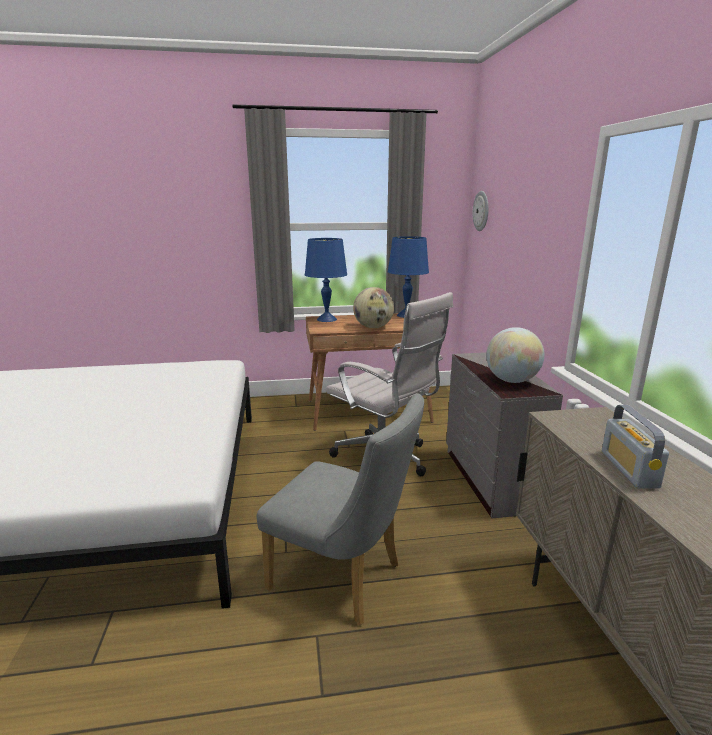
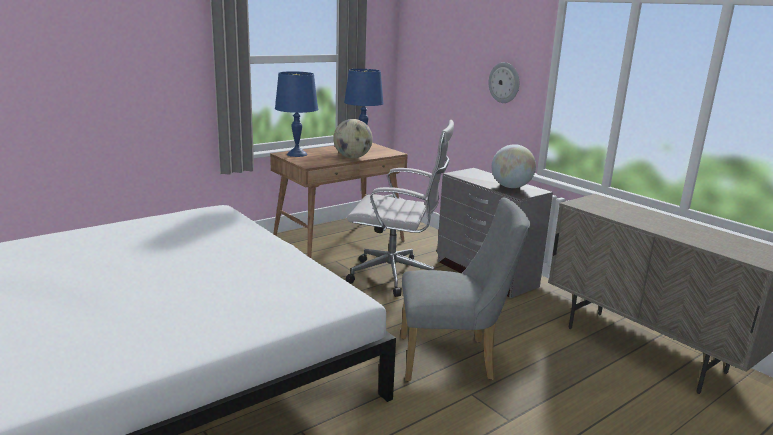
camera: 30 degrees left, 0 degrees up
(481, 211) = (419, 45): wall clock -> wall clock (504, 82)
(629, 469) = (646, 223): radio -> none

